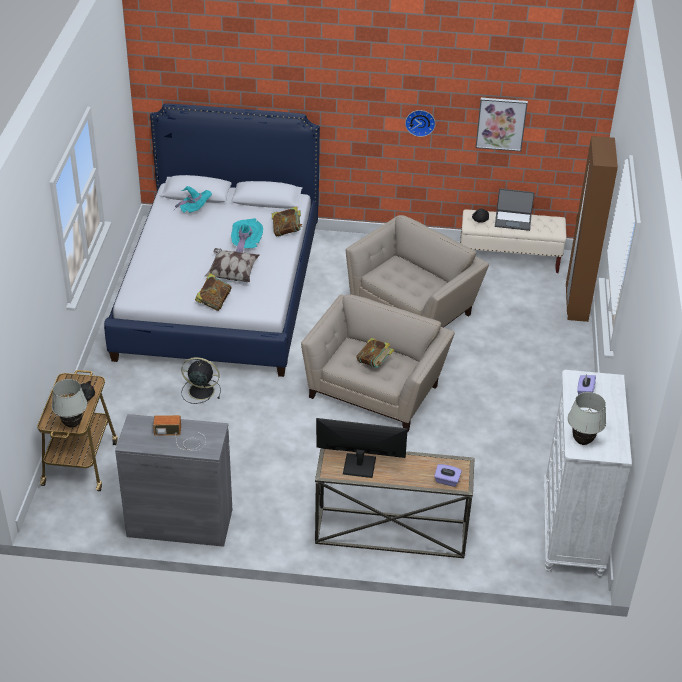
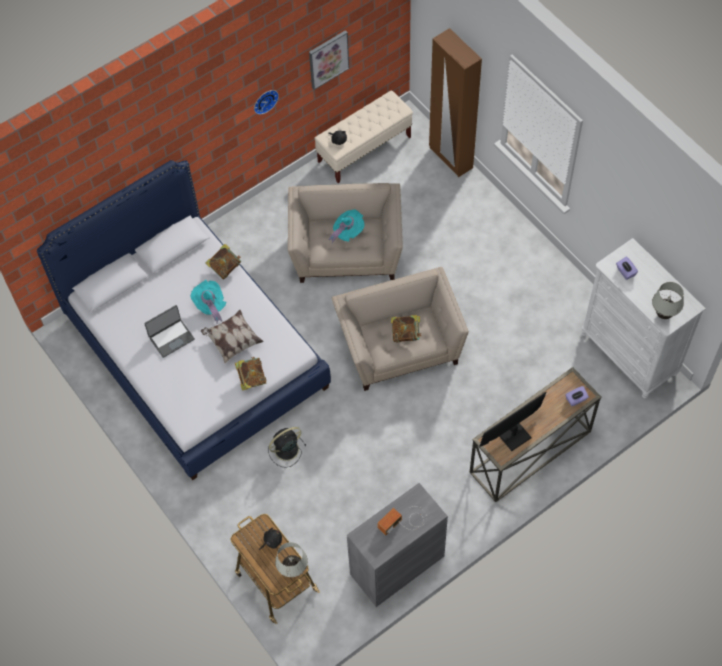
camera: 40 degrees left, 20 degrees up
(195, 211) = (132, 303): turquoise hat -> turquoise hat (347, 231)
(513, 220) = (362, 122): laptop -> laptop (171, 338)

